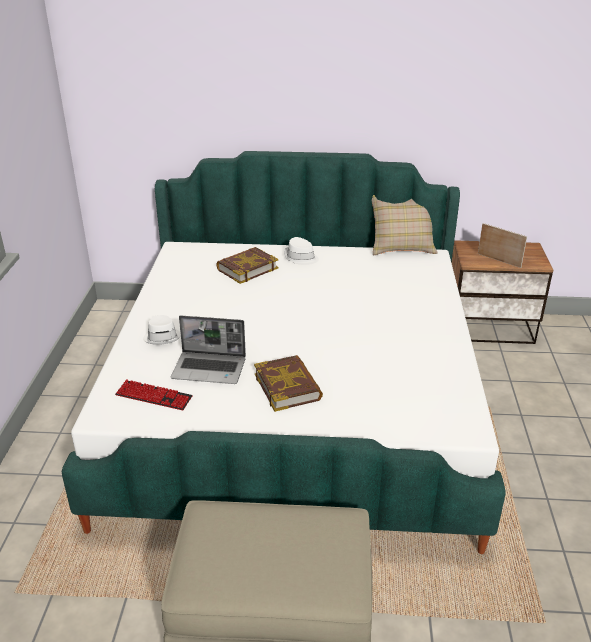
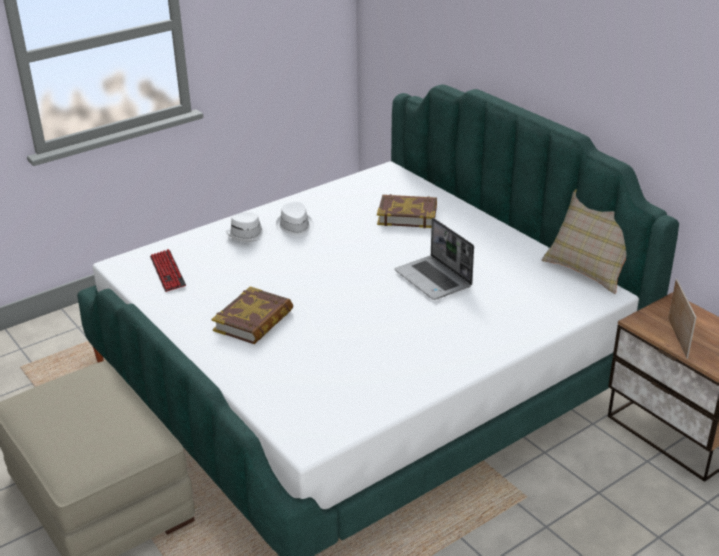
camera: 50 degrees right, 0 degrees up
(210, 369) = (232, 275): laptop -> laptop (434, 279)
(301, 258) = (471, 229): white hat -> white hat (295, 227)

